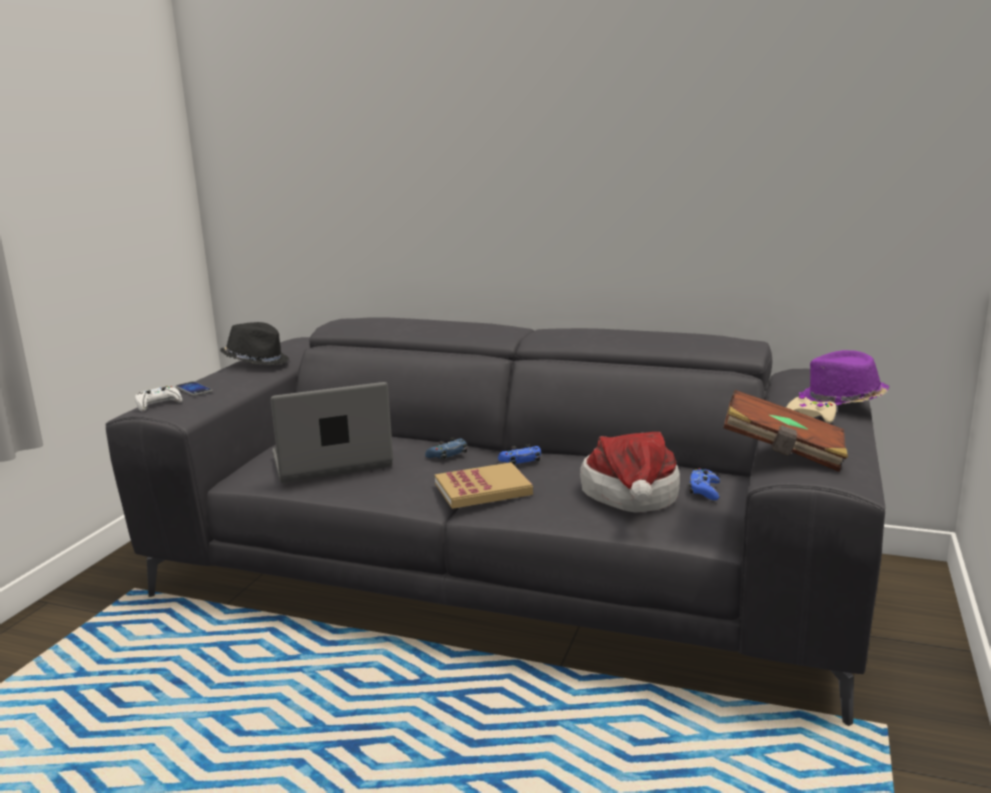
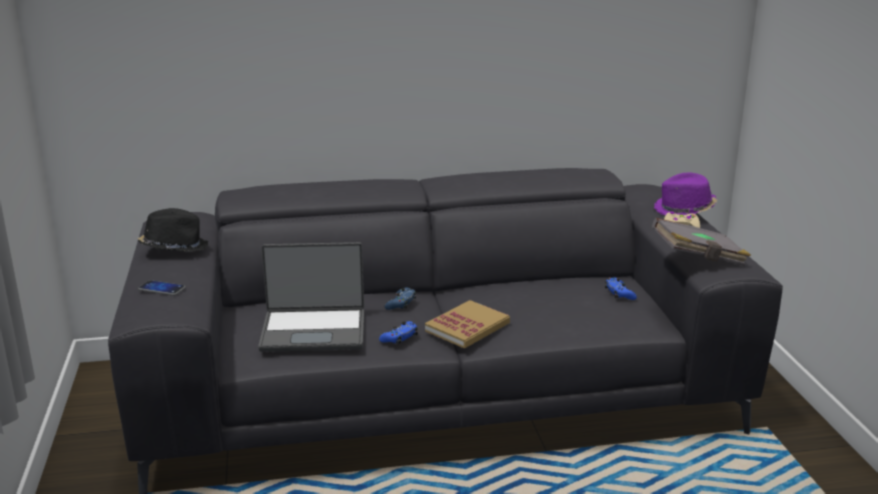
camera: 30 degrees left, 5 degrees up
(158, 404) = (153, 310): white game controller -> none
(332, 462) = (314, 331): laptop -> laptop turned 135 degrees counterclockwise
(521, 461) = (464, 297): blue game controller -> blue game controller (399, 338)
(631, 497) = (580, 310): hat -> none
(783, 453) = (698, 259): brown book -> grey book

